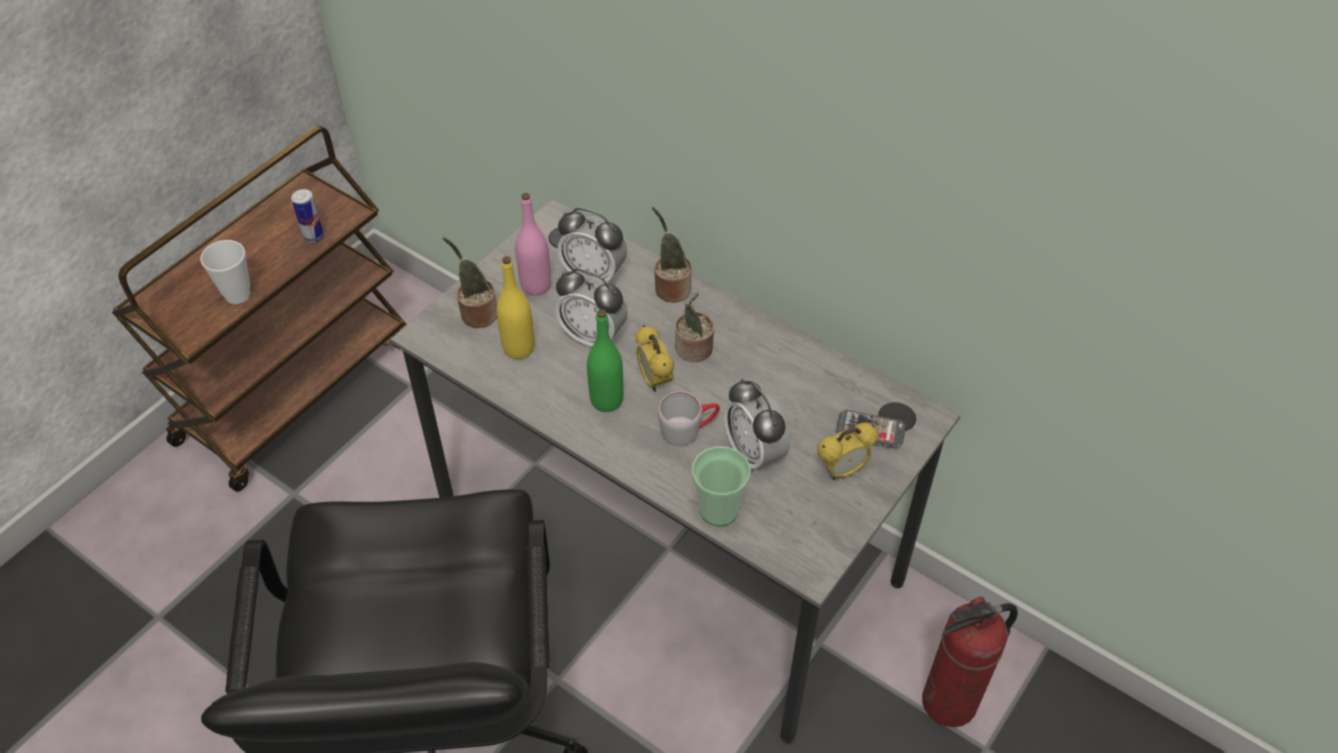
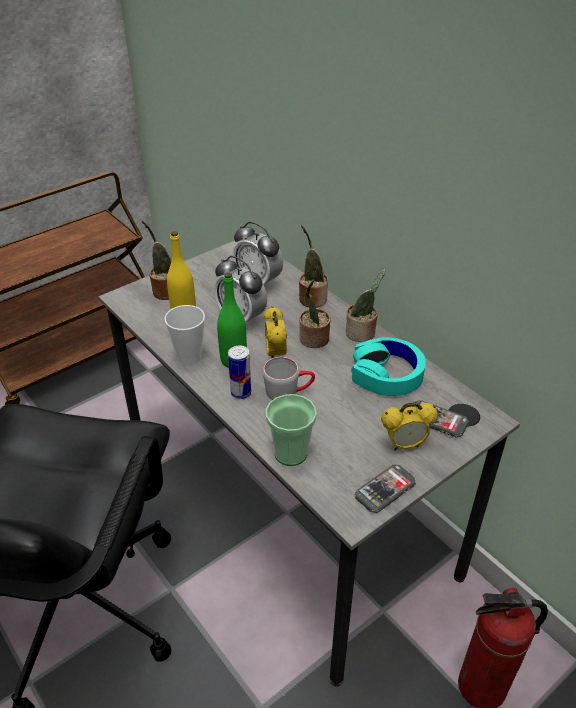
camera: 15 degrees right, 10 degrees down
(237, 295) = (29, 269): cup -> cup (189, 357)
(313, 236) = (94, 244): can -> can (241, 393)
(536, 286) = (214, 281): pink bottle -> none
(750, 328) = (362, 333): none -> potted plant
(754, 453) = (335, 418): alarm clock -> none
(796, 381) = (386, 374): none -> turquoise headphones
(836, 530) = (385, 489): none -> phone

